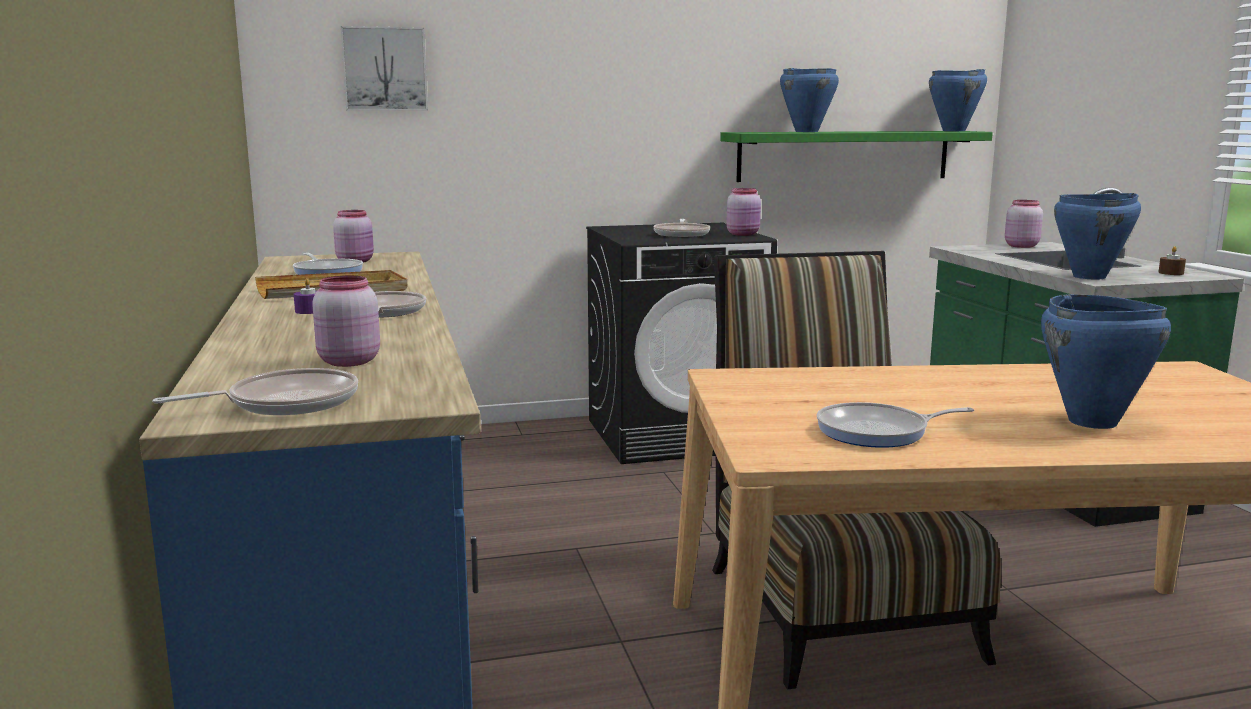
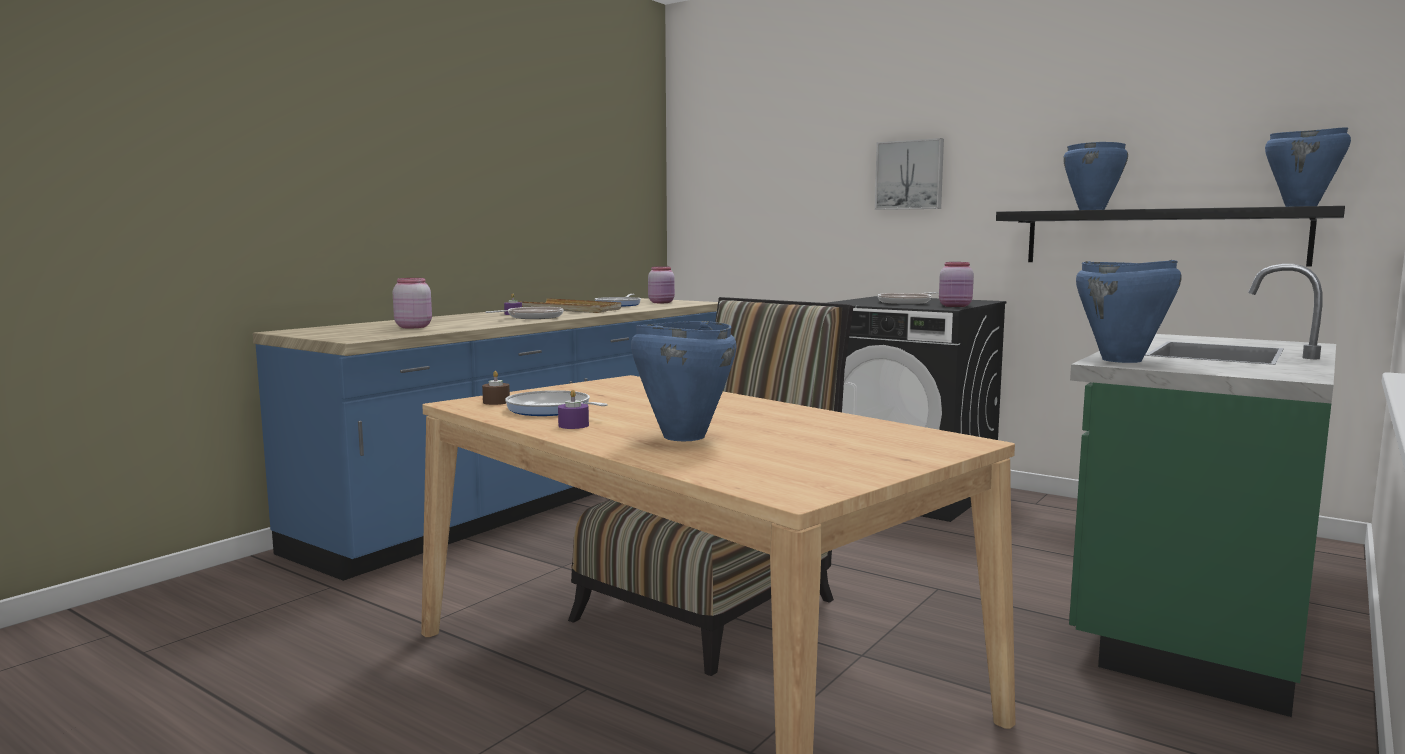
camera: 50 degrees right, 5 degrees down
(286, 403) = (324, 332): frying pan -> none
(385, 69) = (745, 169): picture -> picture (910, 175)
(844, 155) = (1160, 237): green shelf -> black shelf
(988, 441) = (573, 425): none -> purple candle
(1020, 246) = (1252, 341): pink jar -> none
(1171, 273) = (1259, 370): brown candle -> brown candle (496, 402)

